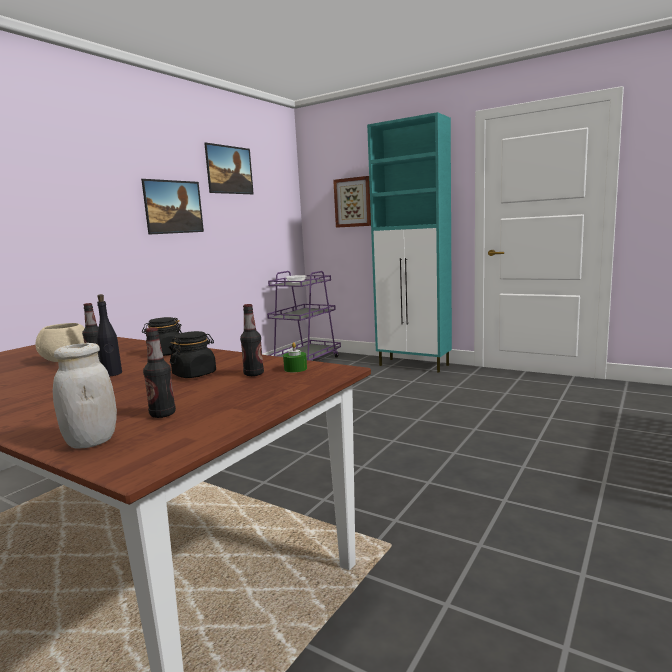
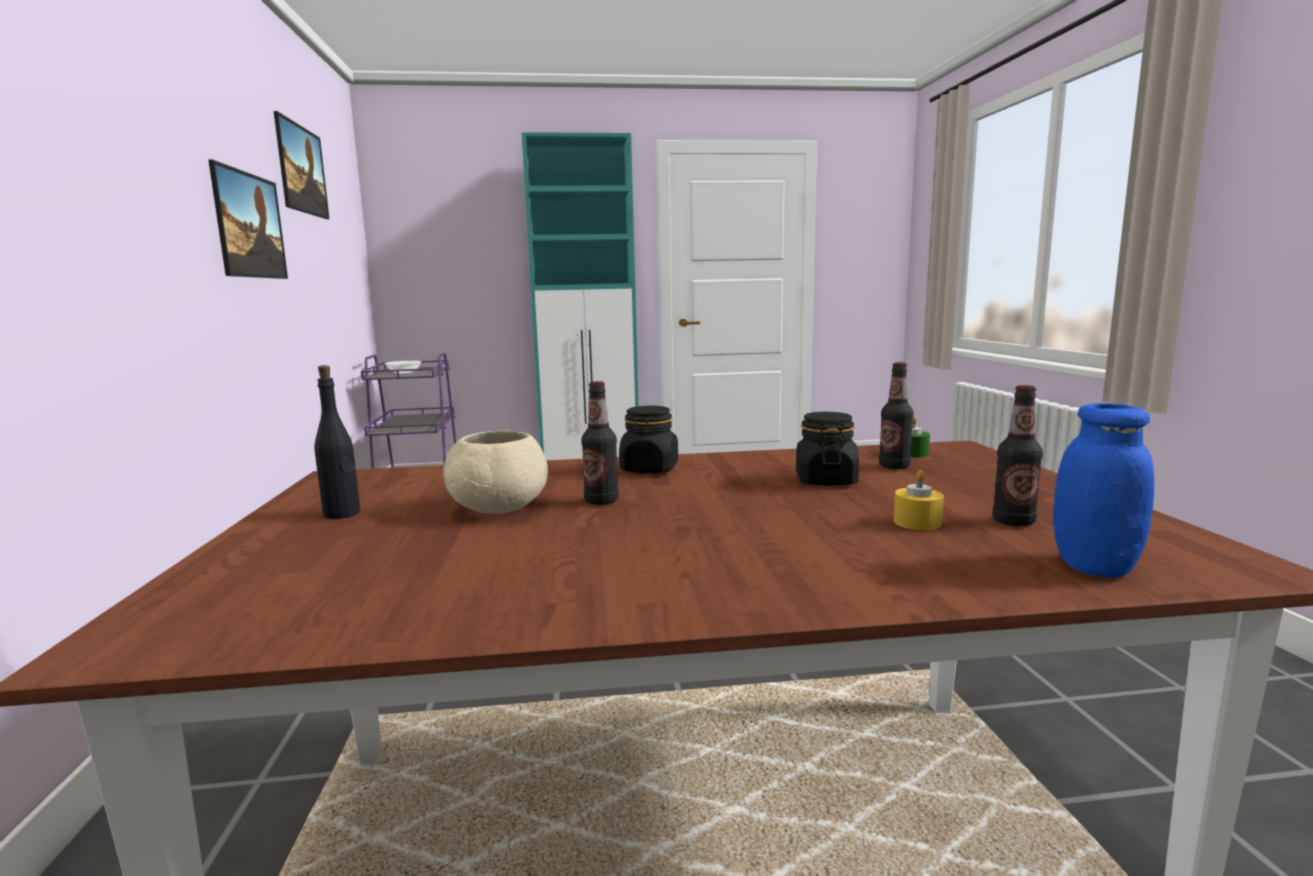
camera: 40 degrees left, 0 degrees up
(91, 441) = (1093, 566): white jar -> blue jar
(112, 374) = (701, 505): black bottle -> black bottle (342, 513)
(133, 403) = (917, 522): none -> yellow candle
(353, 202) = (472, 248): picture -> none

